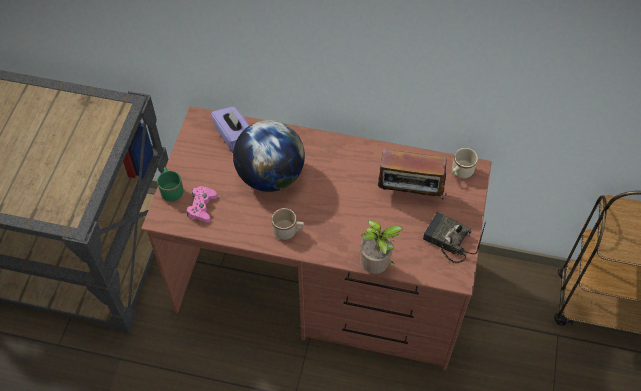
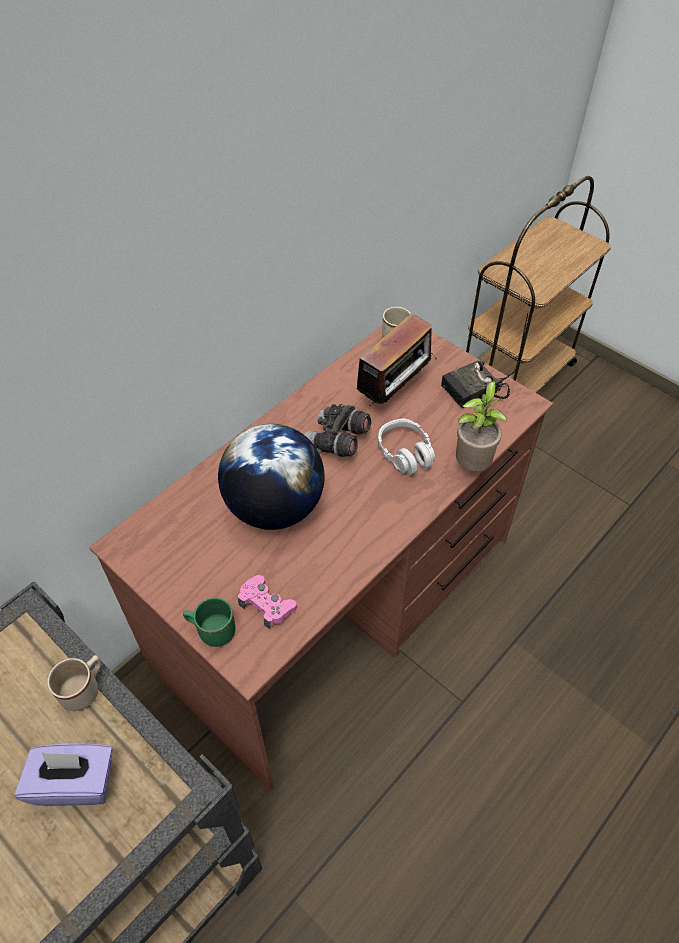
camera: 60 degrees left, 5 degrees down
(233, 135) = (181, 518): purple tissue box -> purple tissue box (75, 782)
(288, 231) = (370, 525): beige mug -> beige mug (84, 689)
(343, 182) = (337, 441): none -> grey binoculars
(359, 224) = (405, 453): none -> grey headphones

